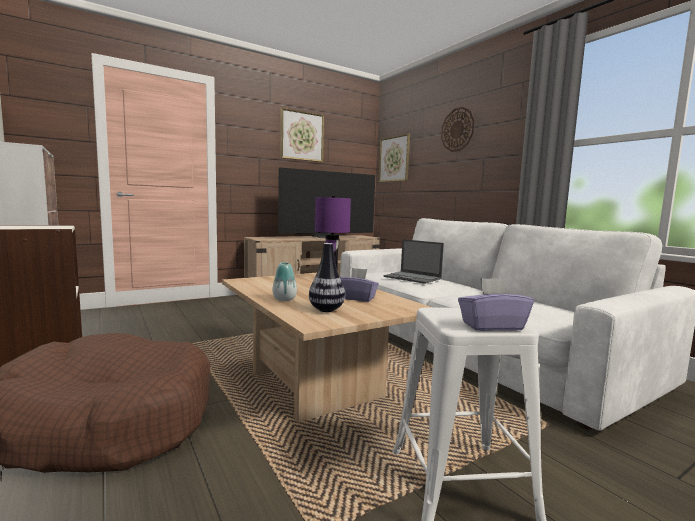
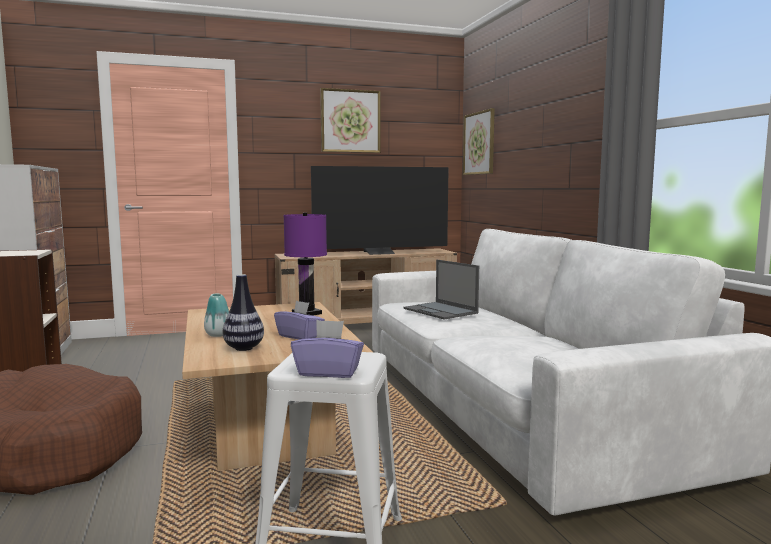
camera: 15 degrees right, 0 degrees up
(457, 129) = (542, 103): wall clock -> none

